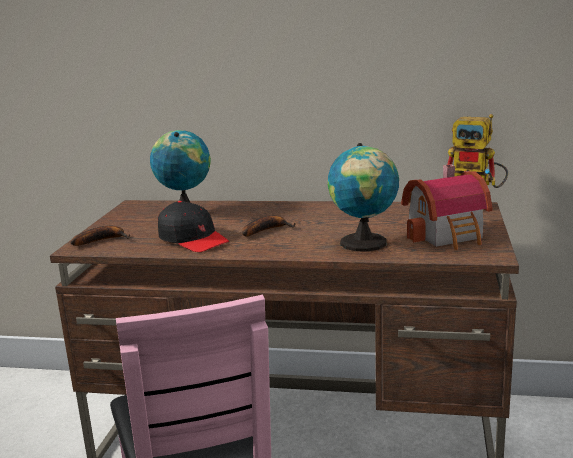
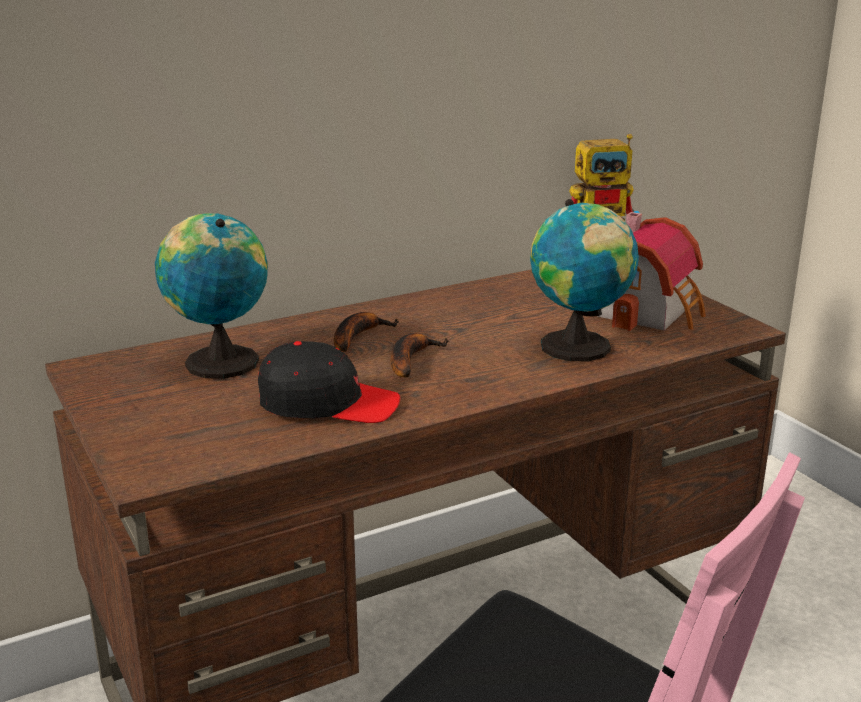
camera: 40 degrees left, 5 degrees up
(102, 240) = (167, 447): banana -> banana (357, 337)

